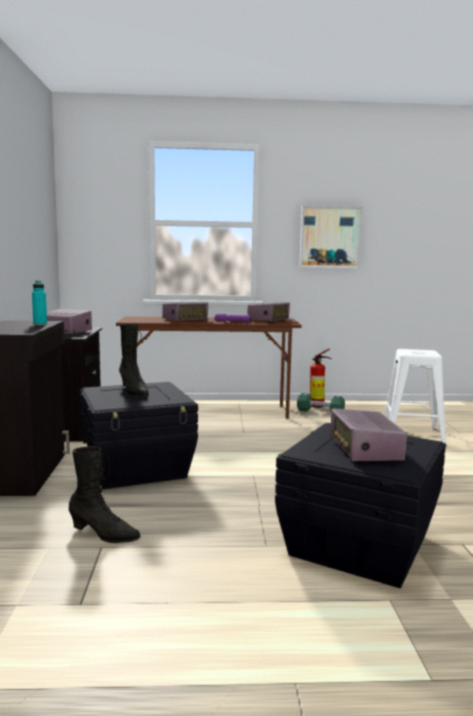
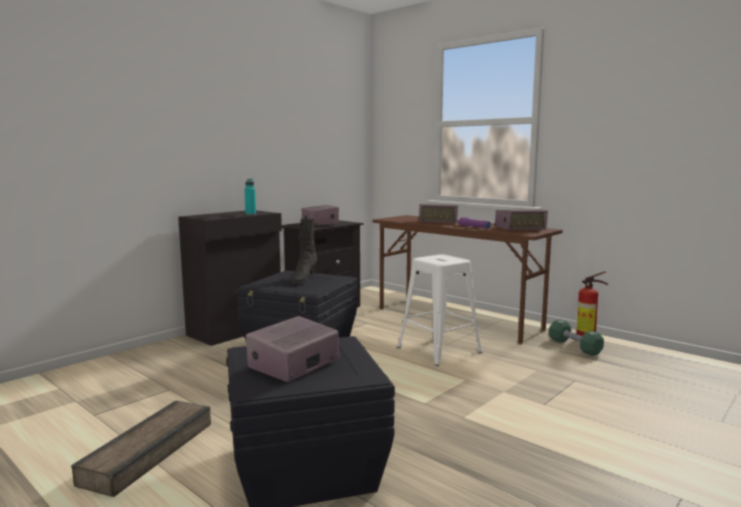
camera: 45 degrees right, 0 degrees up
(104, 534) = (187, 383): black boot -> none
(229, 597) = (151, 452): none -> crate
(330, 237) = (625, 130): picture -> none
(411, 435) = (632, 401): white stool -> white stool (438, 349)

